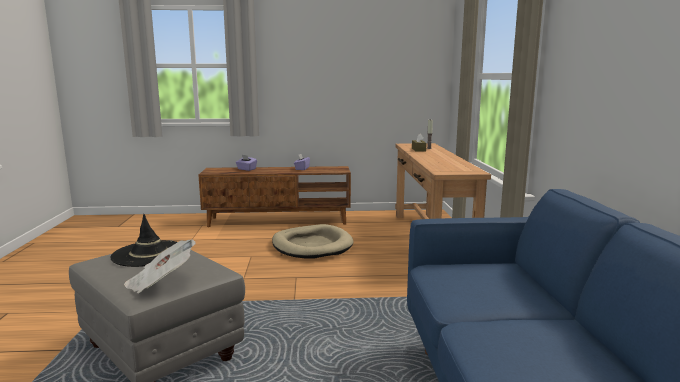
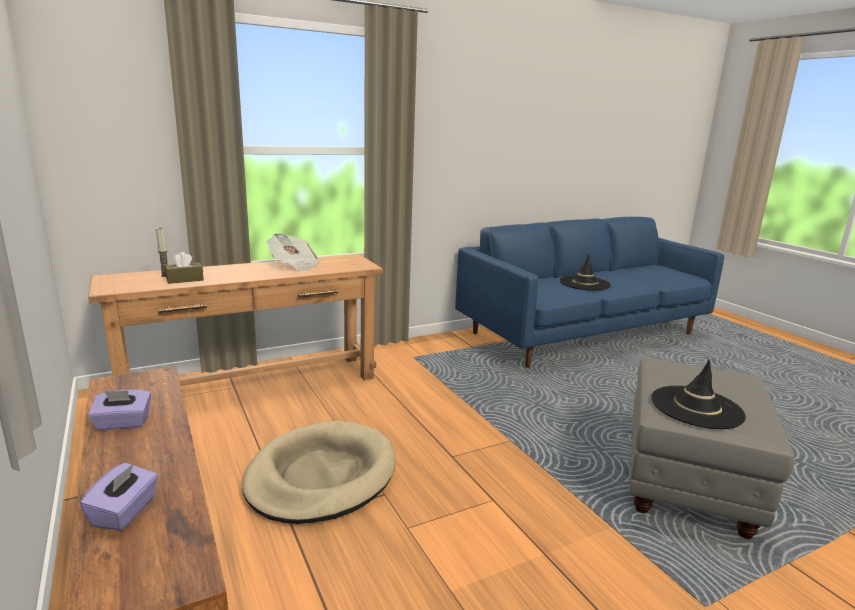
camera: 115 degrees left, 5 degrees up
(161, 283) = (717, 376): newspaper -> newspaper (294, 265)
(517, 324) = (584, 283): none -> black hat

